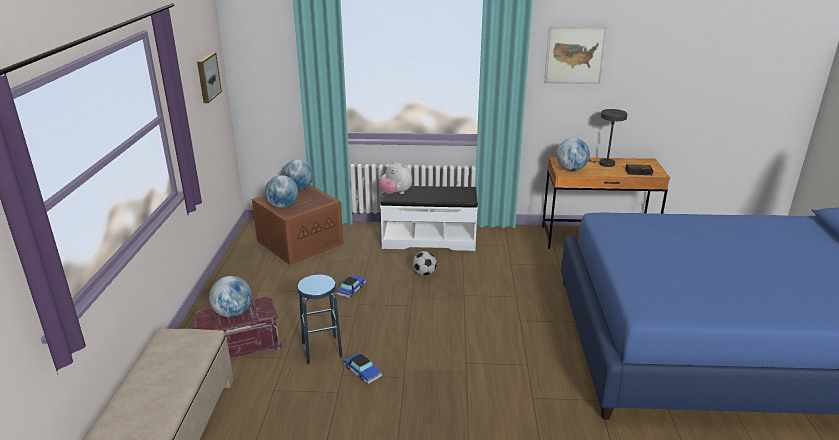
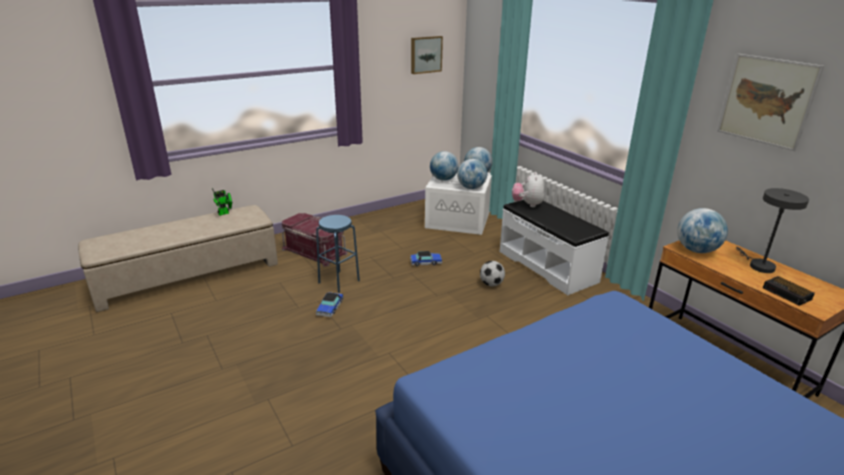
camera: 55 degrees right, 0 degrees up
(153, 356) = (225, 213): none -> toy robot
(233, 313) = (312, 224): globe -> globe (471, 188)
(300, 241) = (459, 219): brown storage box -> white storage box

